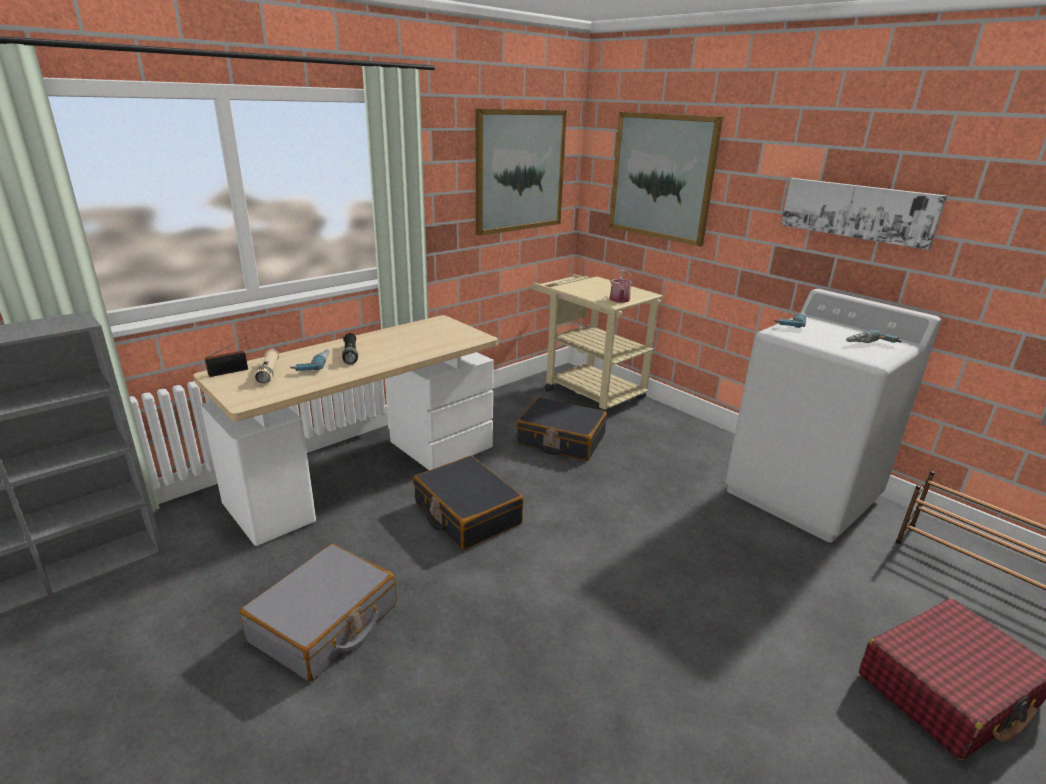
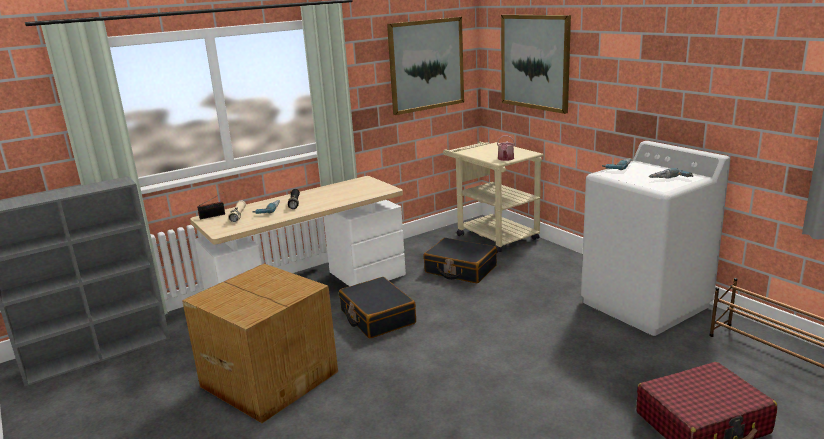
camera: 10 degrees right, 5 degrees down
(325, 623) = (270, 378): grey suitcase -> cardboard box
(857, 211) = (666, 80): picture -> none

